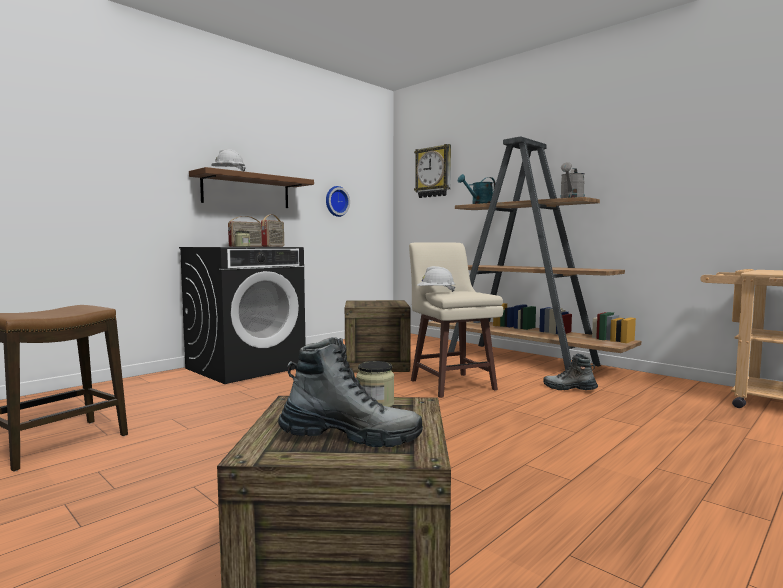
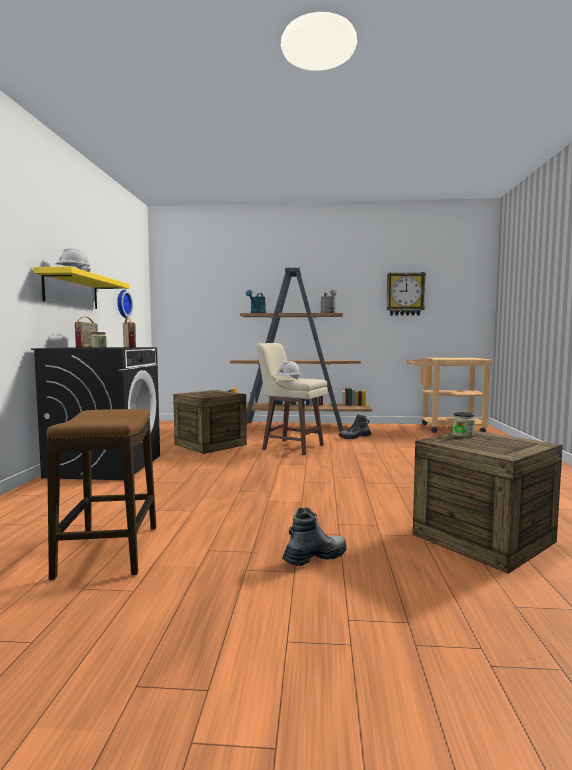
camera: 40 degrees left, 0 degrees up
(246, 191) = (71, 291): brown shelf -> yellow shelf
(350, 437) = (506, 445): boot -> boot (315, 557)
(433, 172) = (196, 283): wall clock -> wall clock (405, 294)

